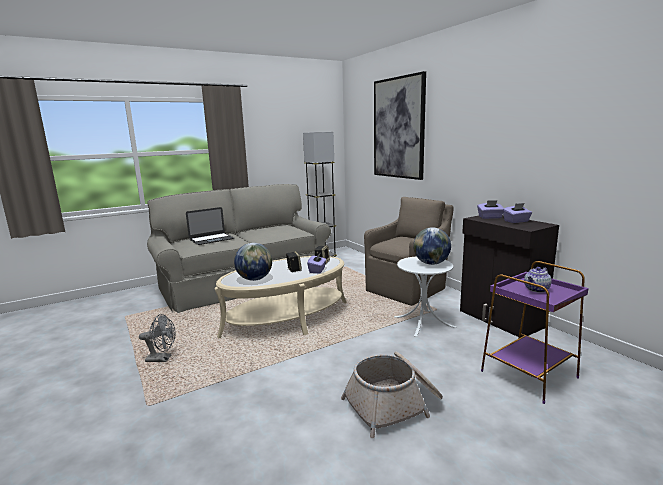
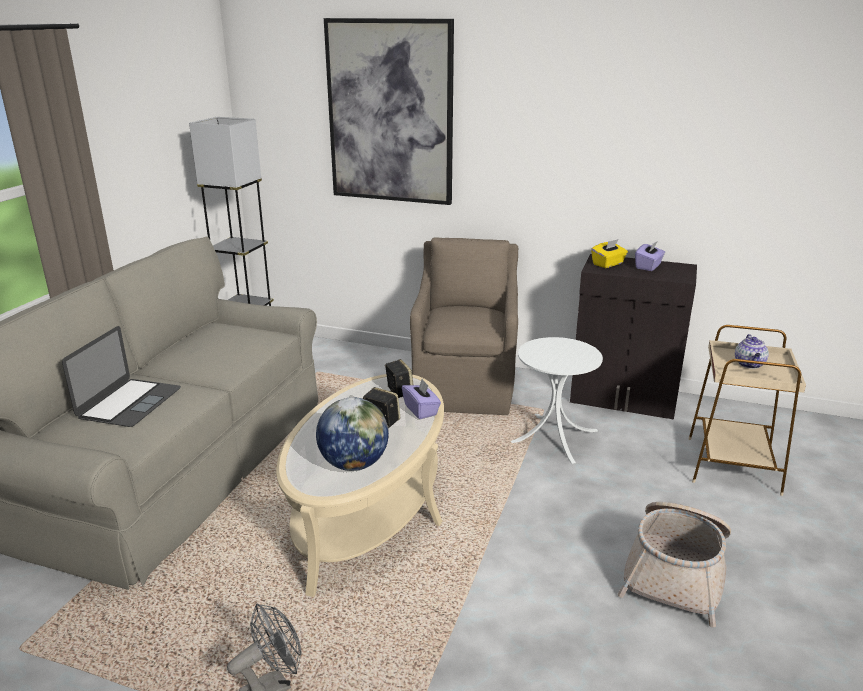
camera: 40 degrees left, 10 degrees up
(431, 263) = (566, 351): globe -> none
(490, 217) = (608, 264): purple tissue box -> yellow tissue box
(527, 374) = (732, 466): purple side table -> beige side table

